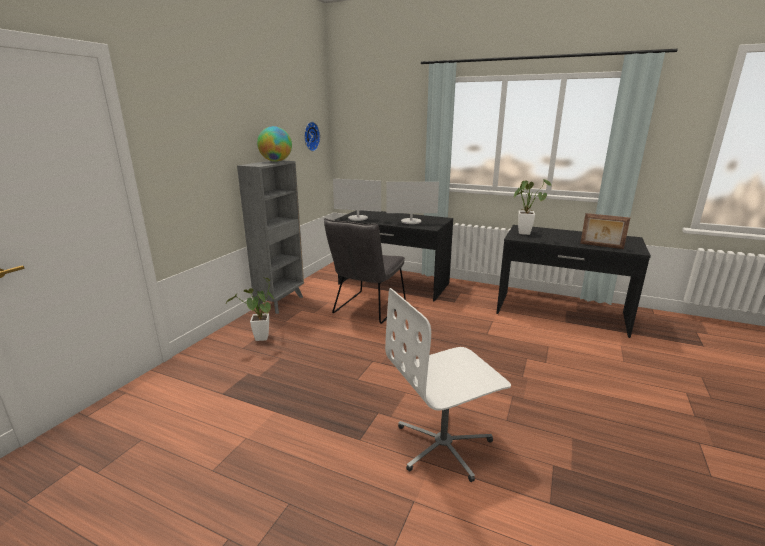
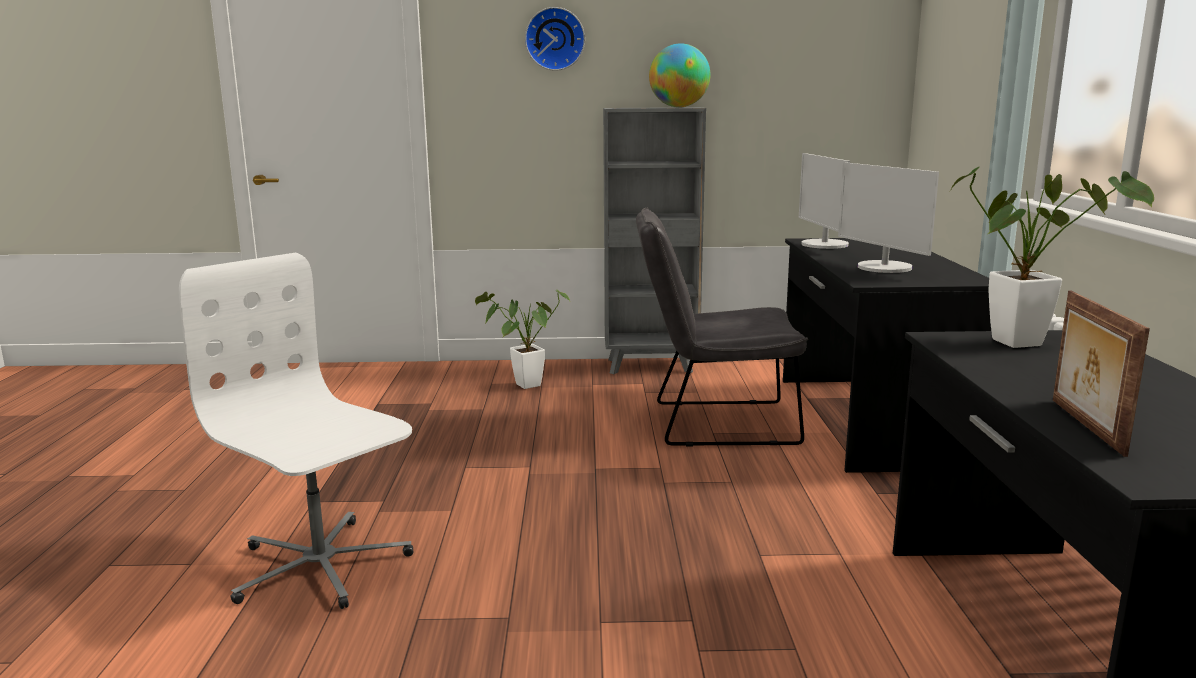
camera: 65 degrees right, 5 degrees down
(310, 136) = (832, 69): wall clock -> wall clock (555, 39)

